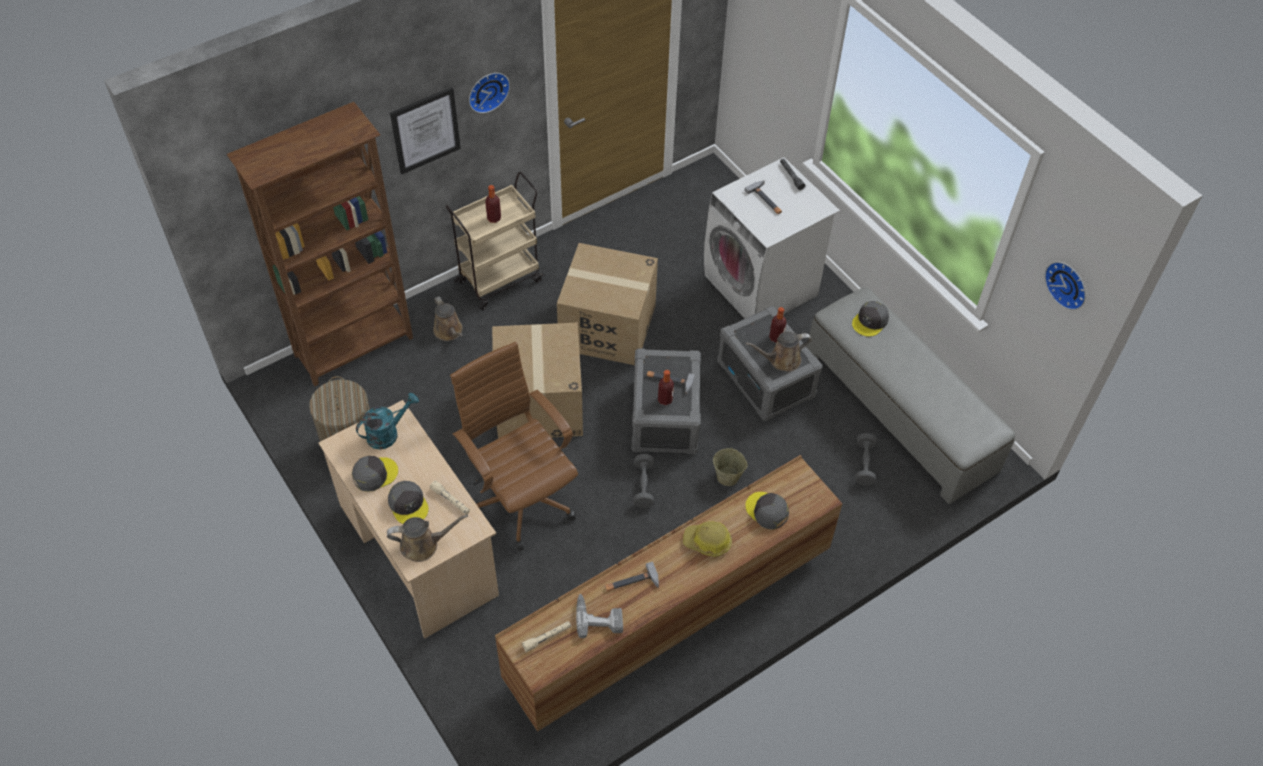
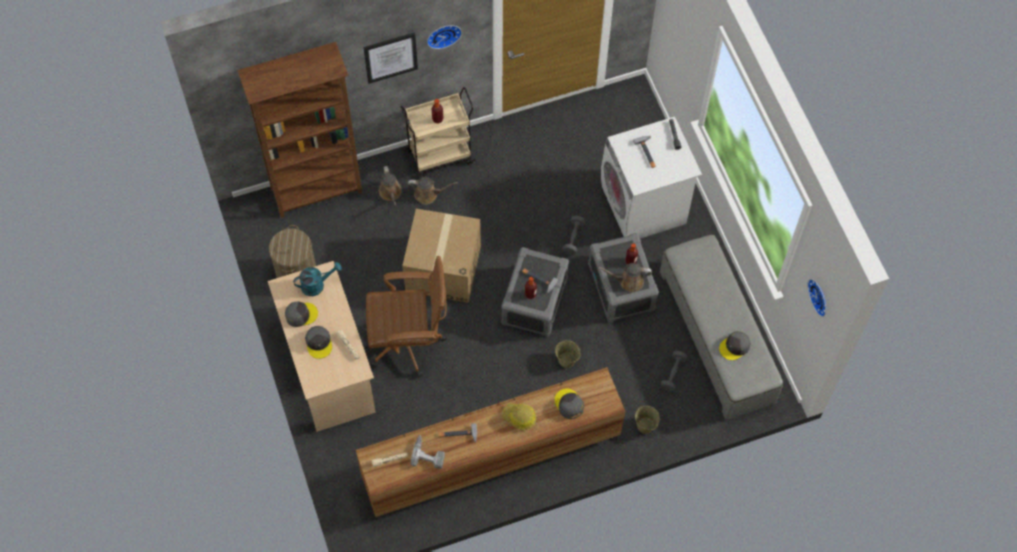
camera: 15 degrees right, 10 degrees up
(423, 545) = (322, 375): brown watering can -> brown watering can (428, 194)
(520, 498) = (409, 342): brown office chair -> brown office chair turned 105 degrees clockwise
(607, 327) = (512, 215): cardboard box -> none
(643, 486) = (502, 353): grey dumbbell -> grey dumbbell (573, 238)
(853, 533) = (645, 425): none -> beige bucket
(870, 321) = (705, 266): grey cap -> grey cap (735, 347)

